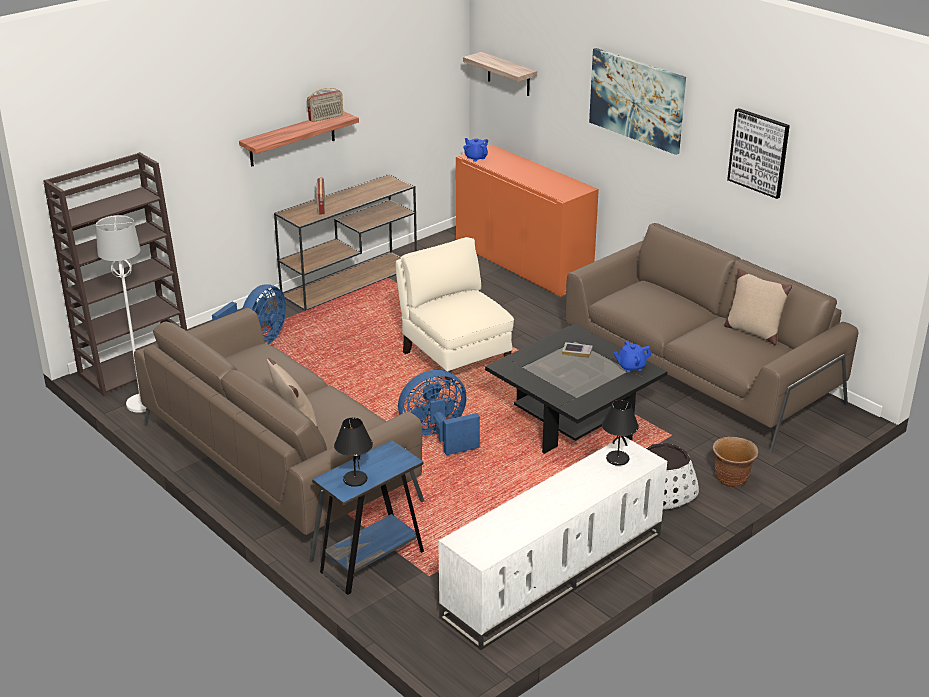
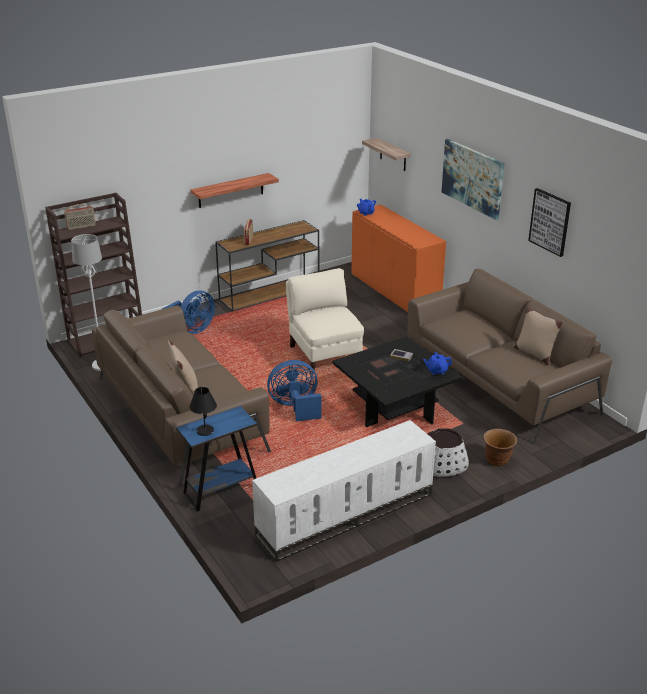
camera: 10 degrees right, 0 degrees up
(326, 118) = (256, 177): radio -> radio (81, 227)
(617, 459) = (399, 436): black table lamp -> none

